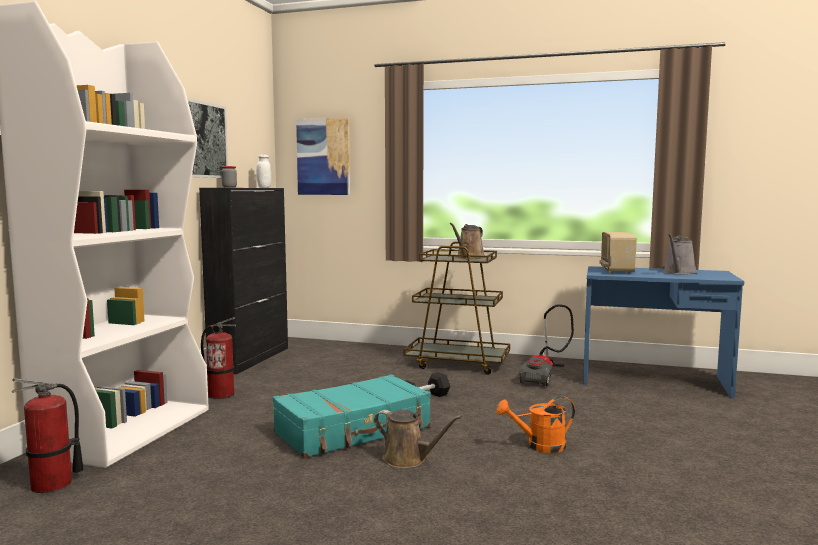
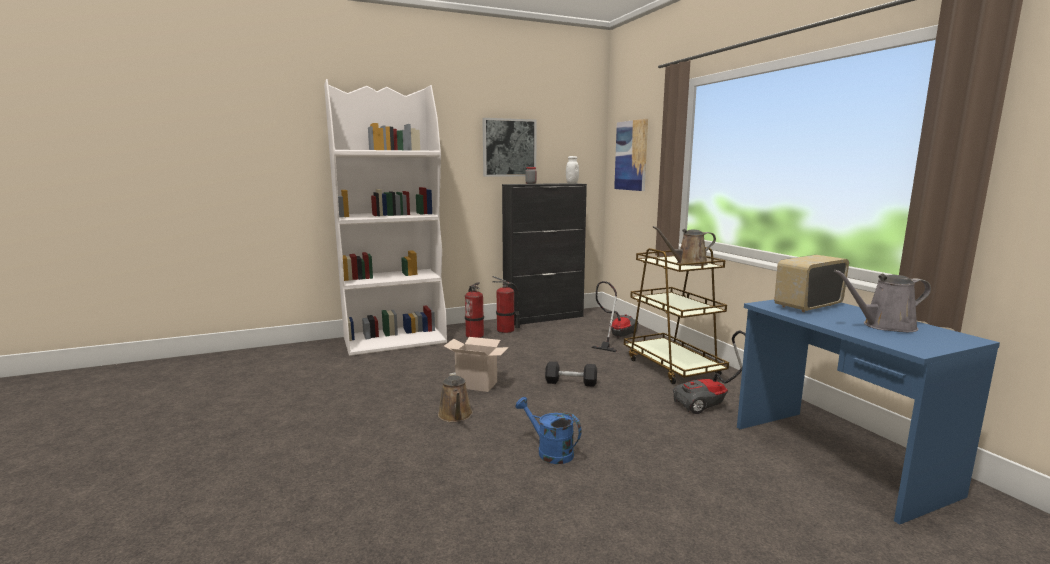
camera: 50 degrees right, 5 degrees up
(52, 484) = (321, 355): fire extinguisher -> fire extinguisher (505, 330)
(354, 430) = (478, 384): turquoise suitcase -> cardboard box
(363, 356) = (616, 337): none -> vacuum cleaner
(539, 446) = (549, 452): orange watering can -> blue watering can

